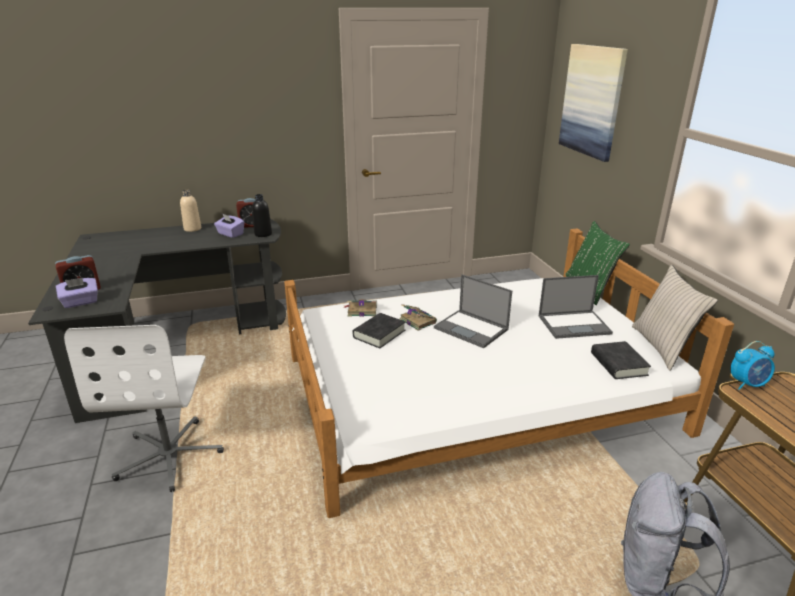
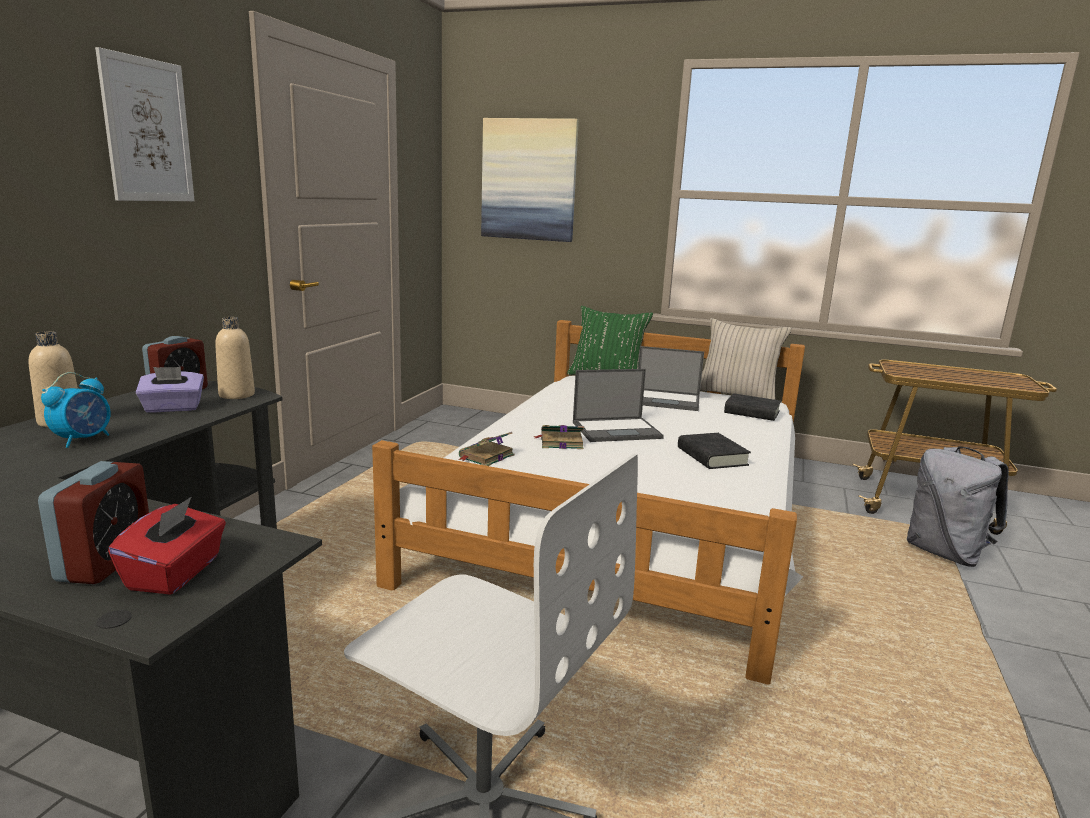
camera: 55 degrees left, 10 degrees down
(80, 302) = (176, 573): purple tissue box -> red tissue box
(260, 91) = (147, 131): none -> picture
(263, 234) = (236, 395): black bottle -> beige bottle
(379, 334) = (561, 466): black book -> black book (712, 456)
(574, 324) = (667, 400): laptop -> laptop turned 75 degrees clockwise
(747, 384) = (892, 369): alarm clock -> alarm clock (83, 440)

